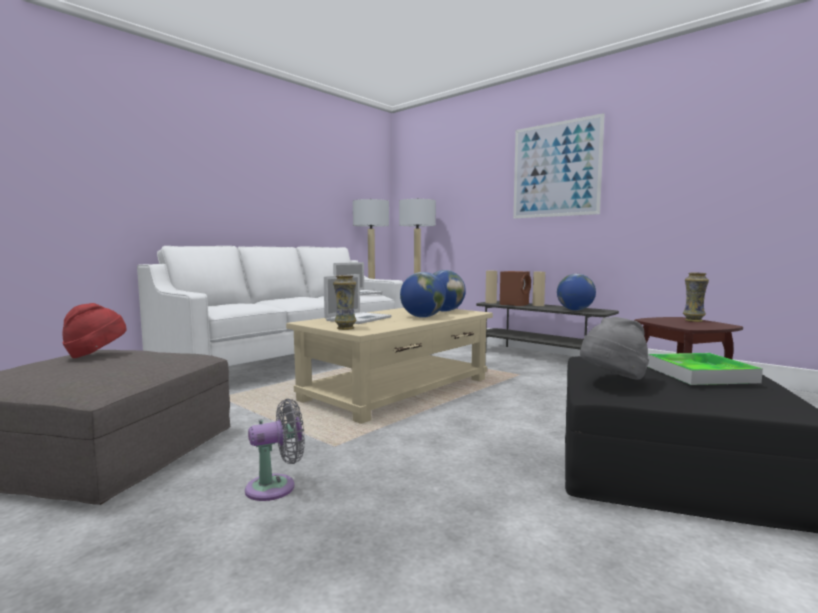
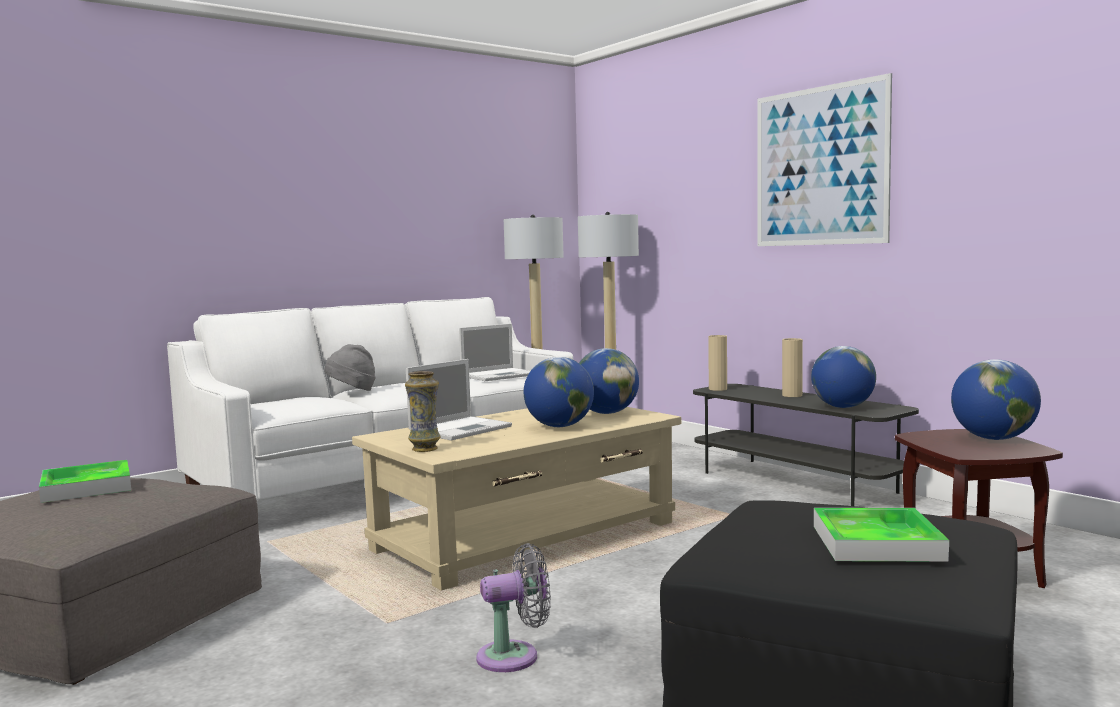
camera: 10 degrees right, 0 degrees up
(96, 354) = (86, 487): red hat -> tray
(276, 487) = (286, 675): grey fan -> grey fan (514, 656)
(515, 304) = (754, 393): brown speaker -> none
(612, 380) = (733, 549): grey hat -> grey hat (352, 391)
(693, 321) = (993, 439): vase -> globe

